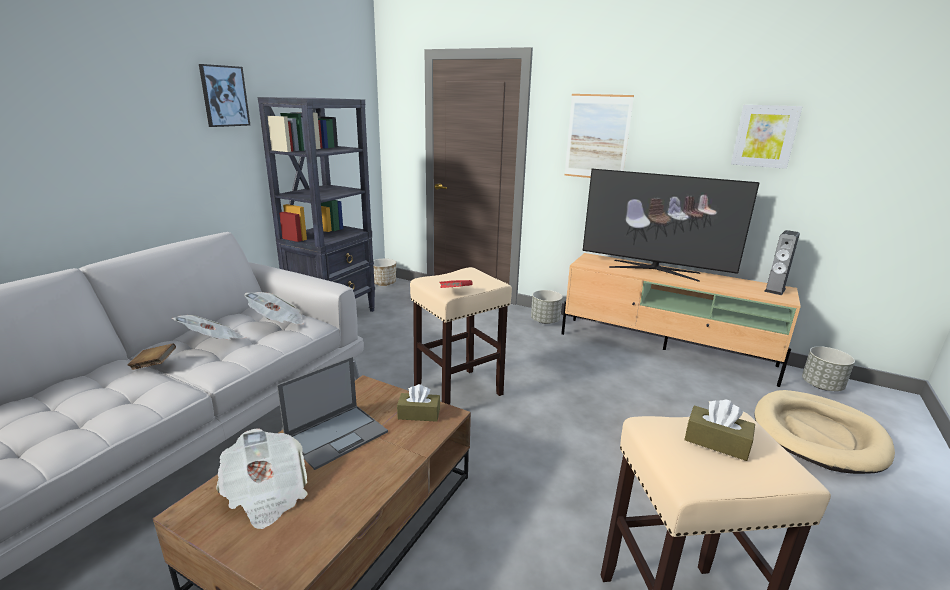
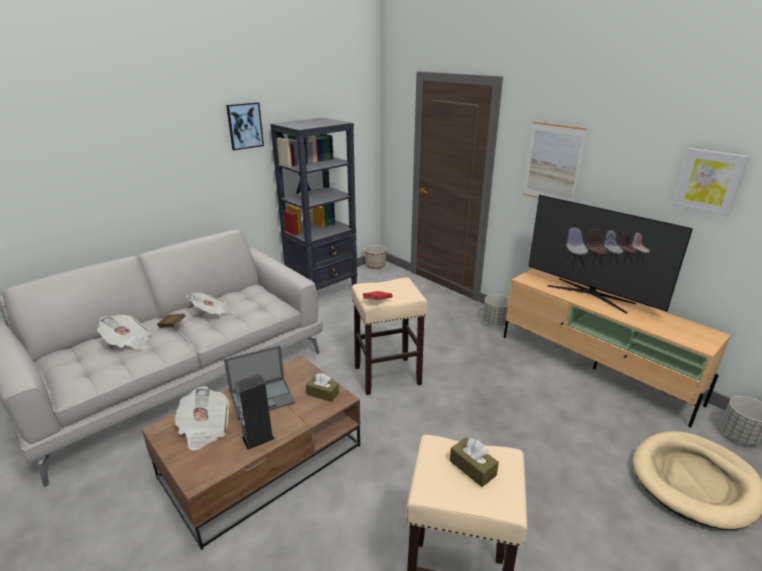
camera: 20 degrees right, 5 degrees up
(278, 321) = (259, 302): newspaper -> newspaper (128, 342)
(774, 290) = (701, 334): speaker -> speaker (258, 438)

